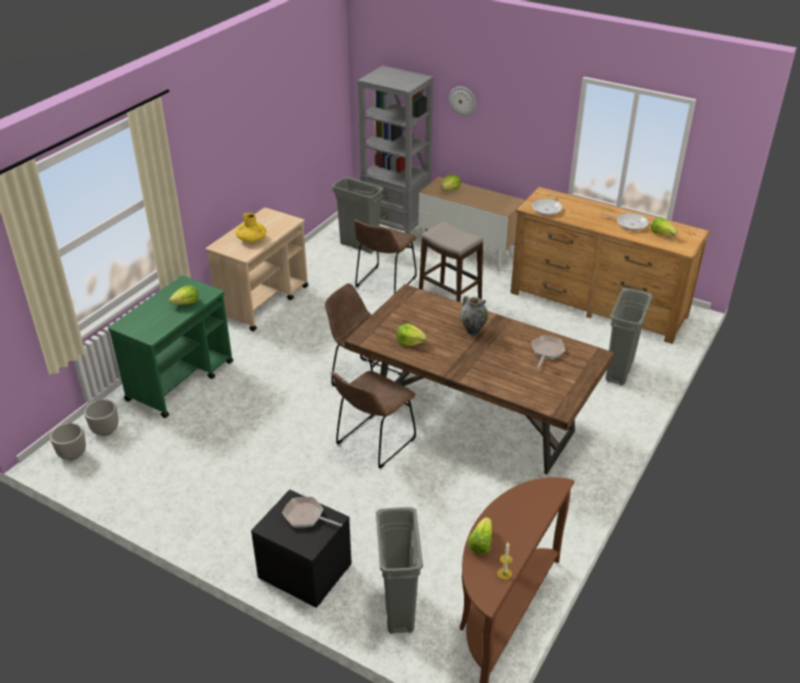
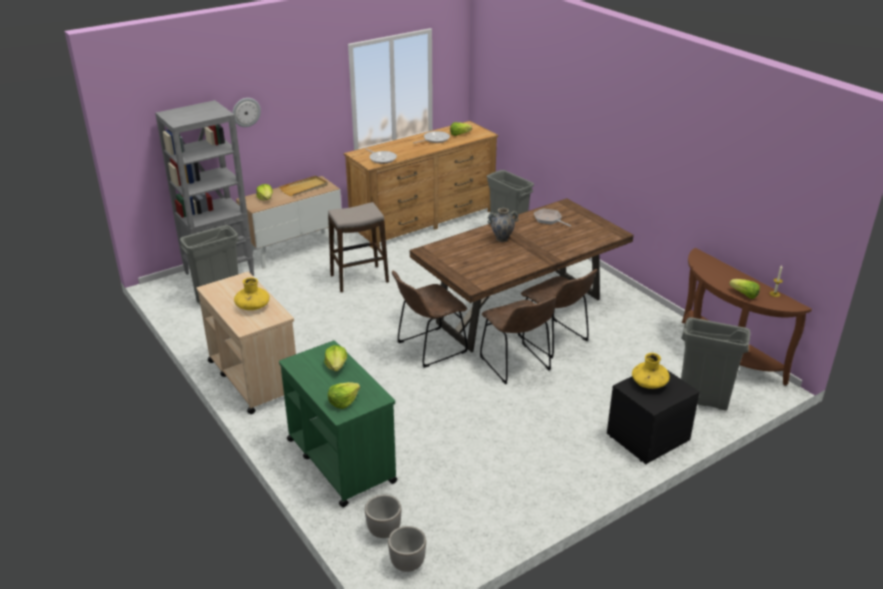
camera: 65 degrees left, 5 degrees down
(306, 516) = (649, 383): frying pan -> yellow vase
(384, 283) = (297, 302): brown chair -> brown chair (555, 340)
(410, 342) = (495, 267): lettuce -> lettuce (343, 401)
(490, 199) = (304, 188): none -> beige tray

